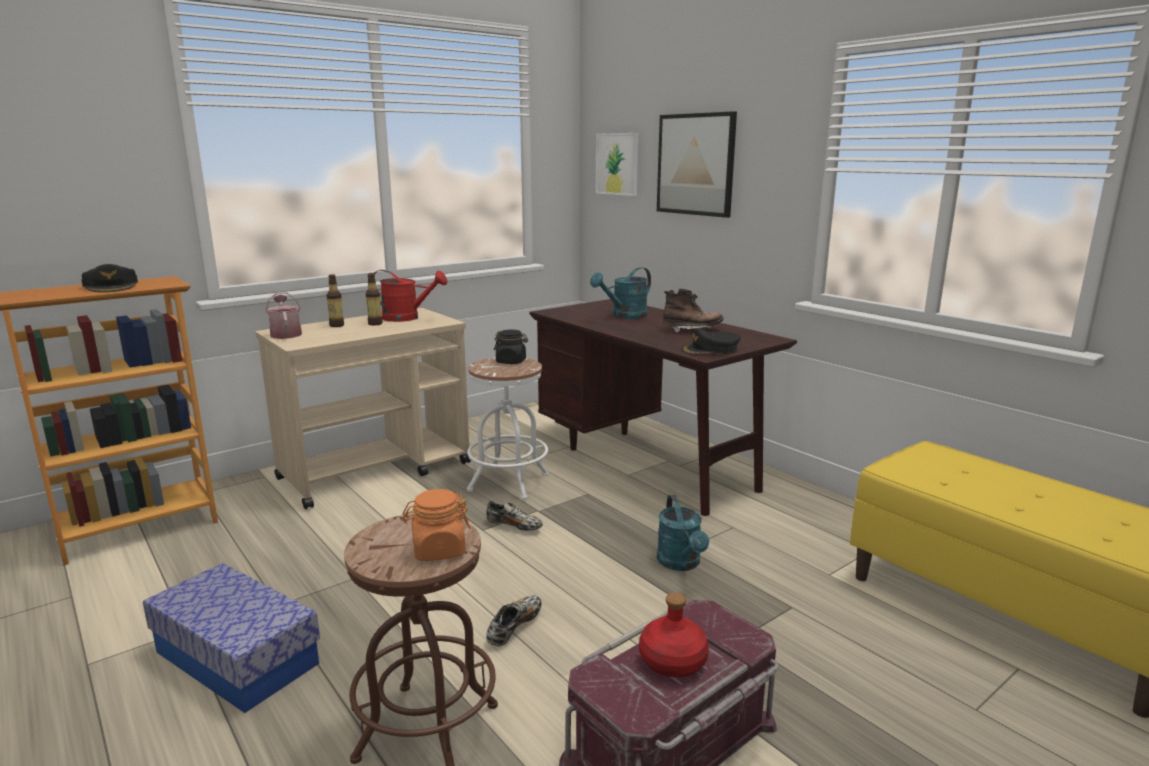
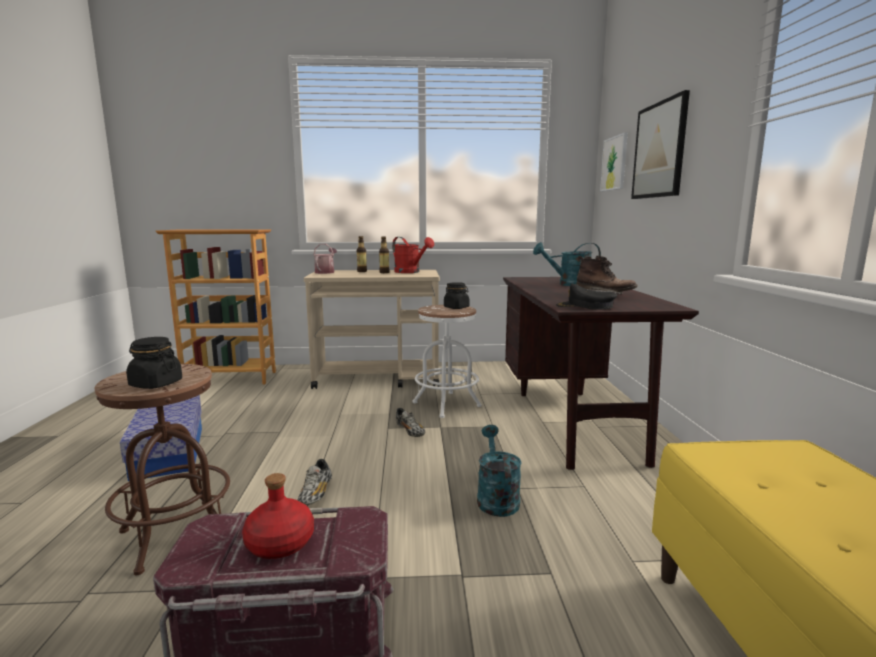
camera: 35 degrees right, 5 degrees down
(111, 286) = (226, 229): black cap -> none
(438, 550) = (155, 384): orange jar -> black jar
(514, 627) = (315, 494): shoe -> shoe turned 120 degrees clockwise
(681, 564) = (496, 498): turquoise watering can -> turquoise watering can turned 150 degrees clockwise

